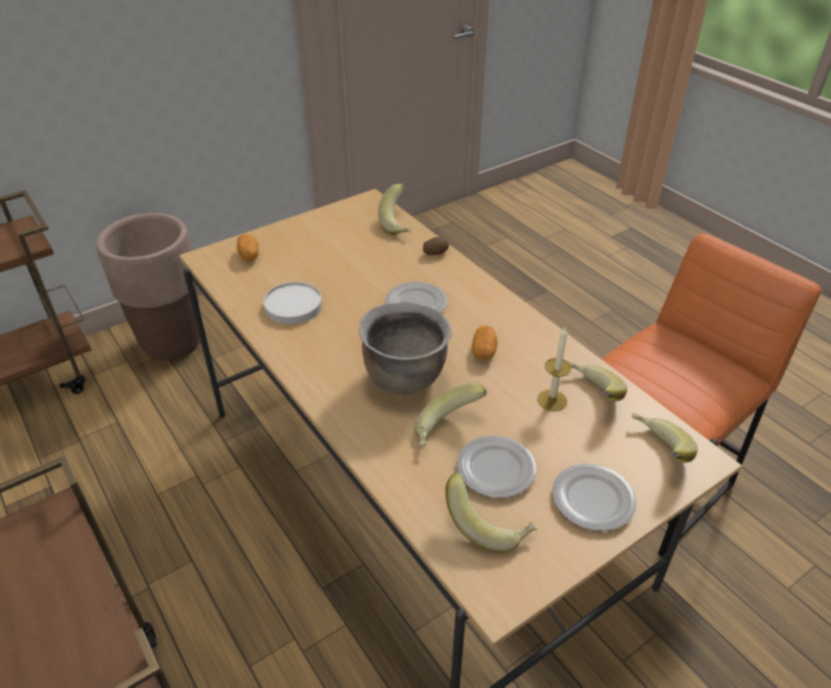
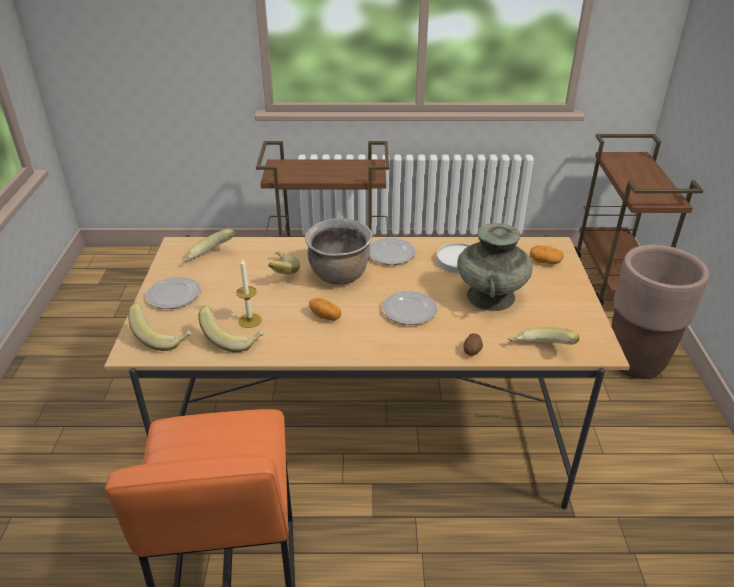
camera: 125 degrees right, 5 degrees down
(345, 267) = (490, 297): none -> turquoise vase
(495, 468) = (235, 275): plate -> plate (391, 254)

